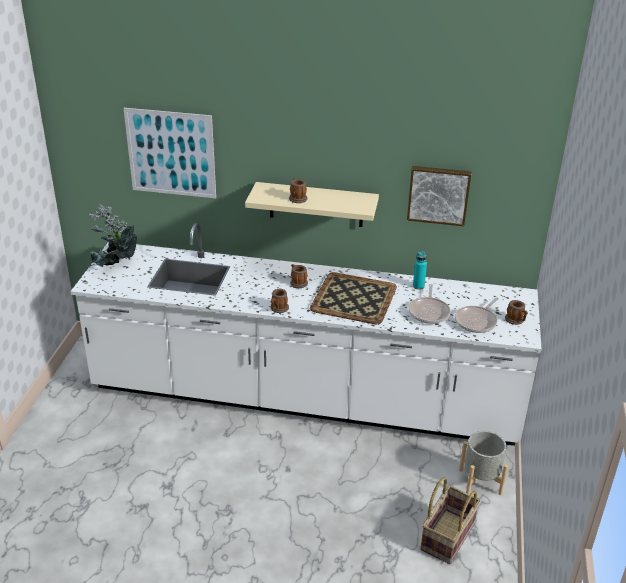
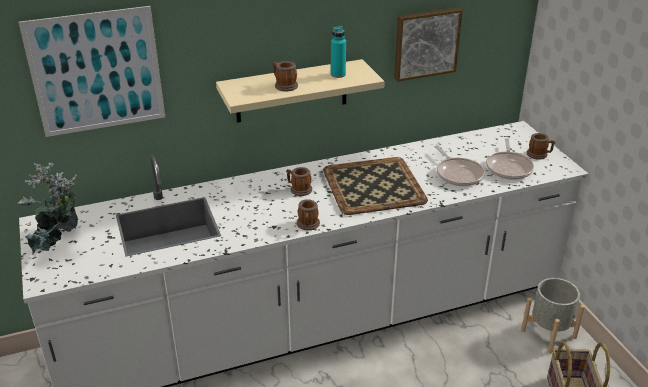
camera: 30 degrees left, 0 degrees up
(418, 286) = (421, 152): turquoise bottle -> turquoise bottle (338, 74)

